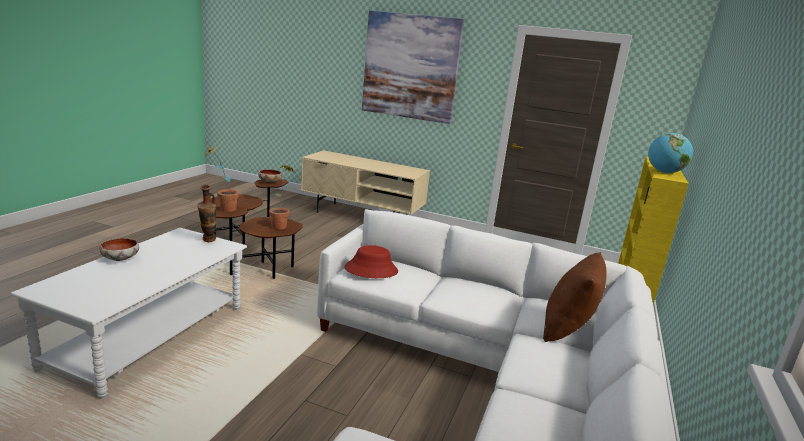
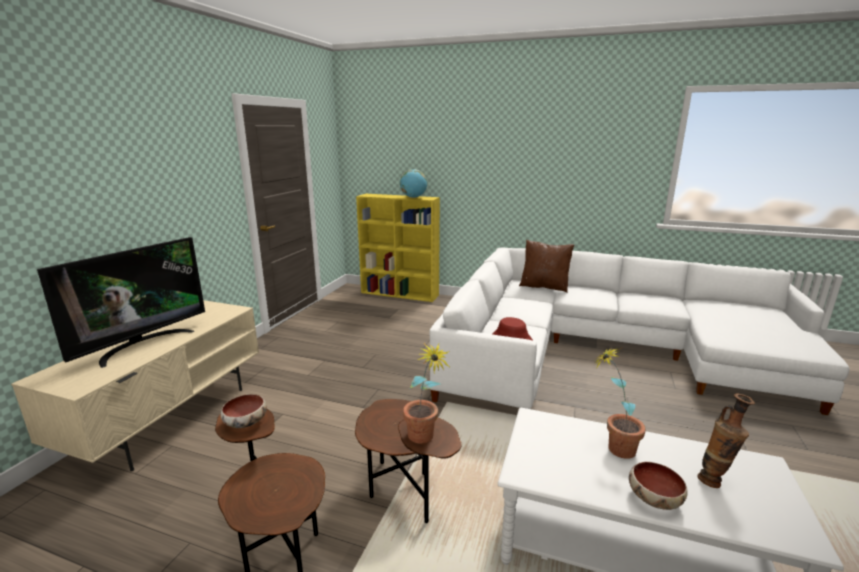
camera: 90 degrees left, 0 degrees up
(208, 241) = (534, 437): vase -> vase (715, 481)
(281, 225) = (391, 415): potted plant -> potted plant (612, 448)
(358, 162) = (142, 344): none -> television
(410, 67) = (128, 167): picture -> none

